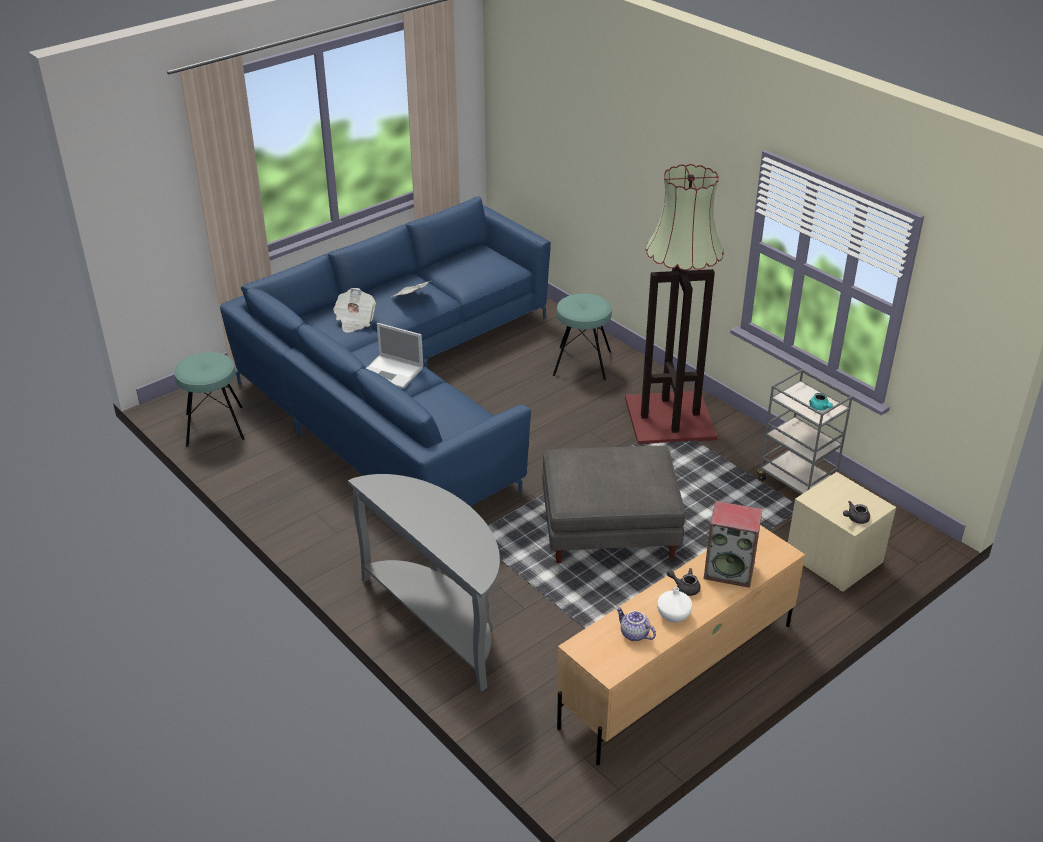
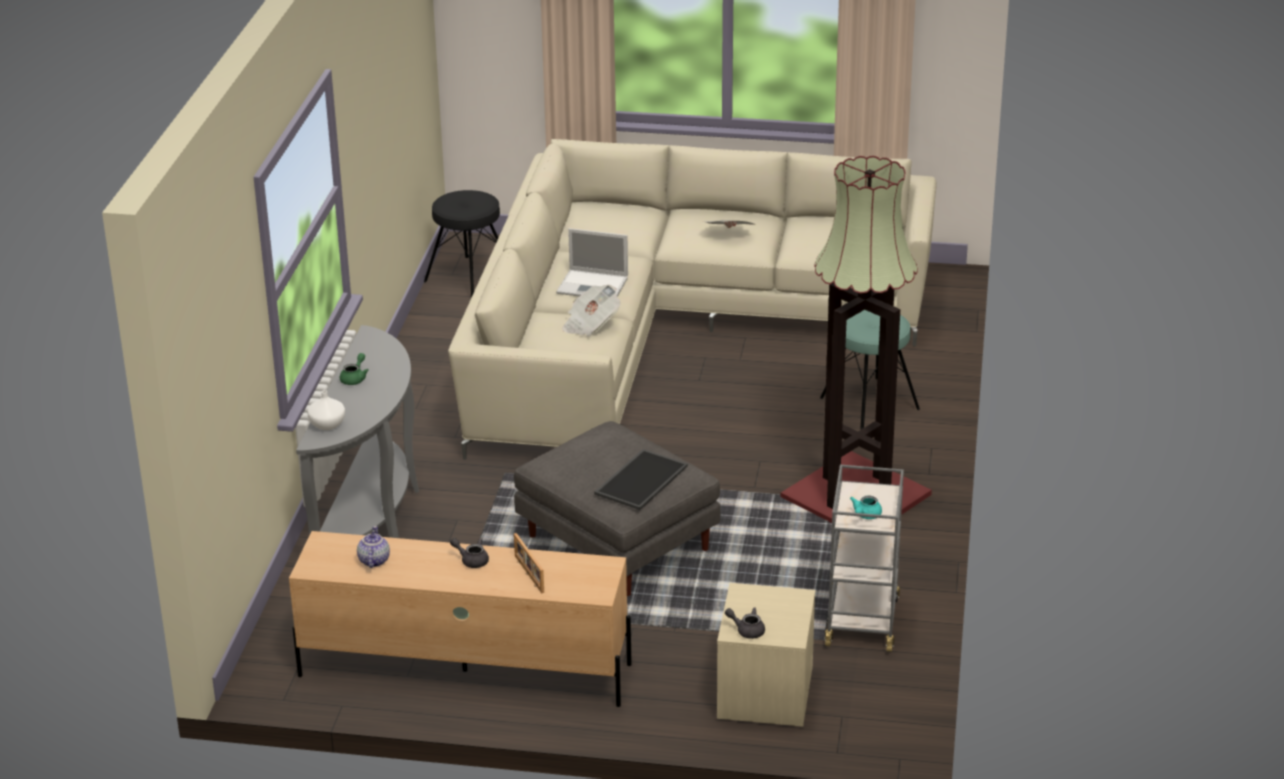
camera: 50 degrees right, 5 degrees down
(215, 426) = (469, 278): turquoise stool -> black stool
(355, 321) = (644, 229): newspaper -> newspaper (590, 324)
(393, 372) = (594, 285): laptop -> laptop turned 60 degrees counterclockwise
(401, 391) = (661, 333): blue sofa -> beige sofa
(419, 518) = (355, 378): none -> green teapot
(641, 472) = (640, 479): none -> tray
(673, 615) = (424, 570): white vase -> white vase (326, 425)
(684, 587) = (471, 560): grey teapot -> grey teapot turned 45 degrees counterclockwise
(730, 571) = (528, 574): speaker -> picture frame

